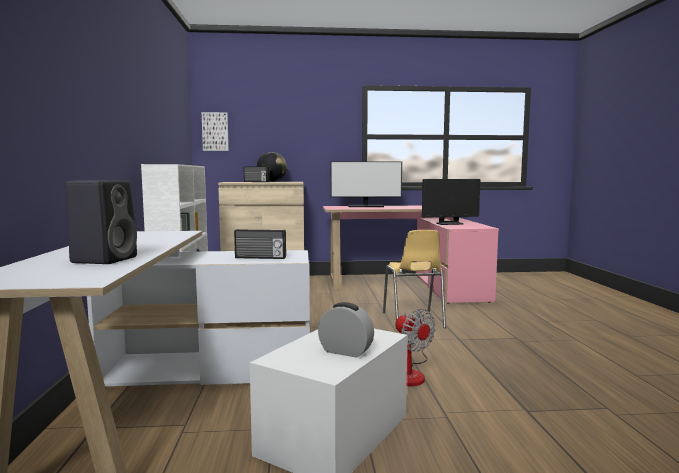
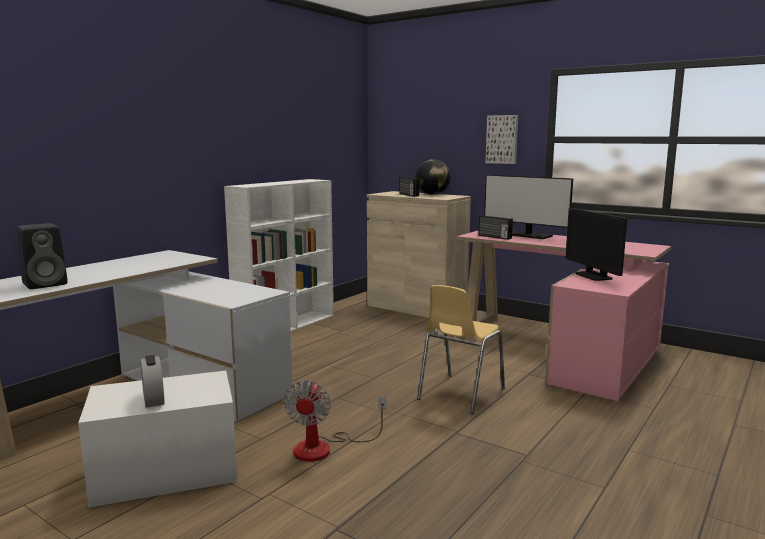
camera: 40 degrees right, 5 degrees up
(215, 131) = (388, 134): picture -> picture (502, 139)
(260, 258) = (223, 294): radio -> radio (494, 237)
(449, 223) = (593, 276): monitor -> monitor turned 45 degrees clockwise

